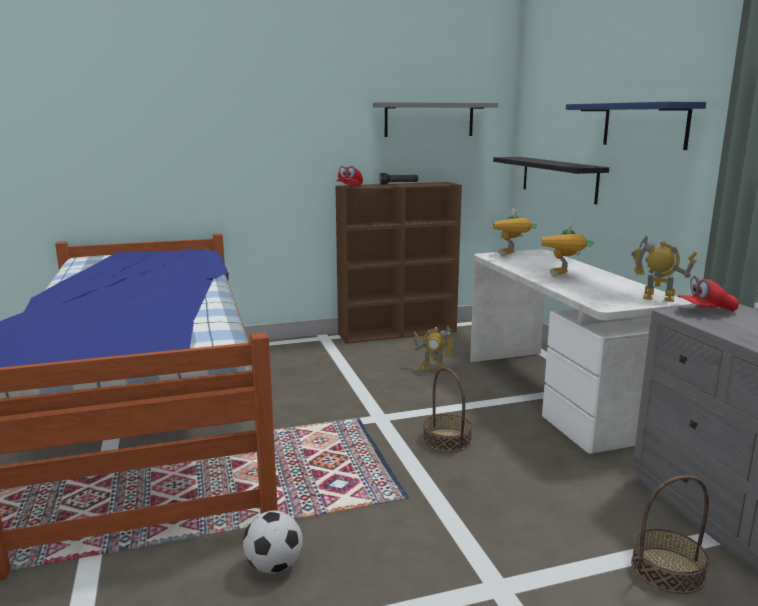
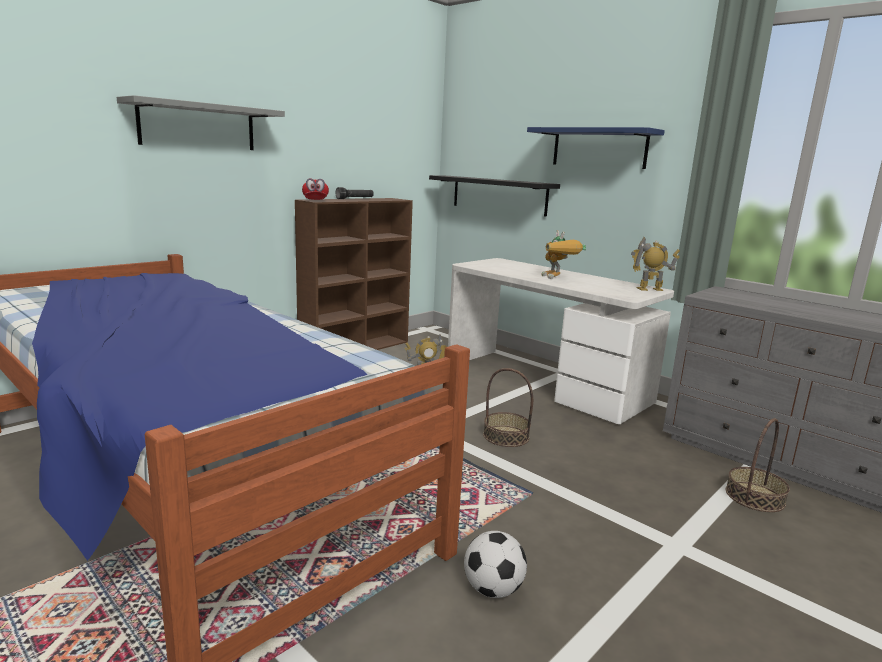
camera: 30 degrees left, 0 degrees up
(429, 119) = (375, 135): grey shelf -> grey shelf (198, 126)
(511, 256) = (486, 264): toy robot -> none
(706, 311) = (716, 293): red cap -> none

